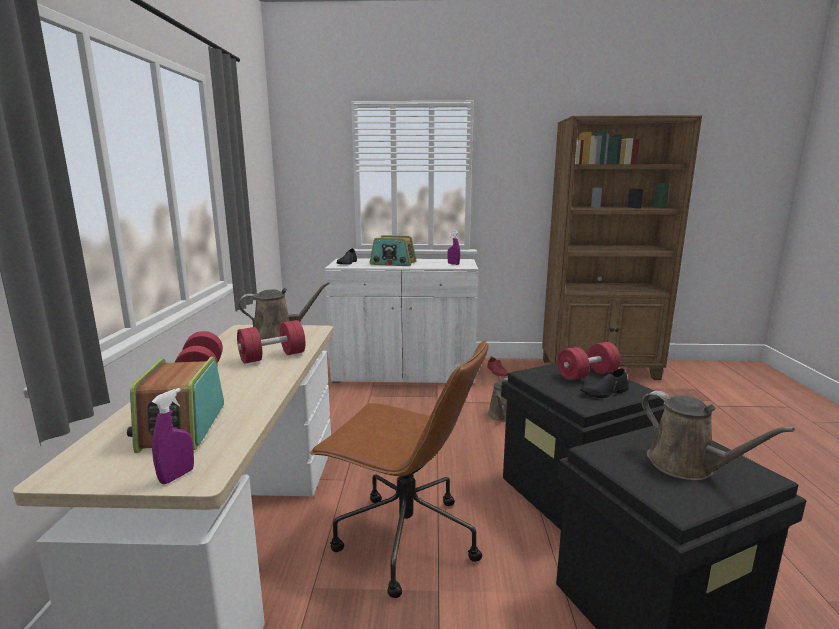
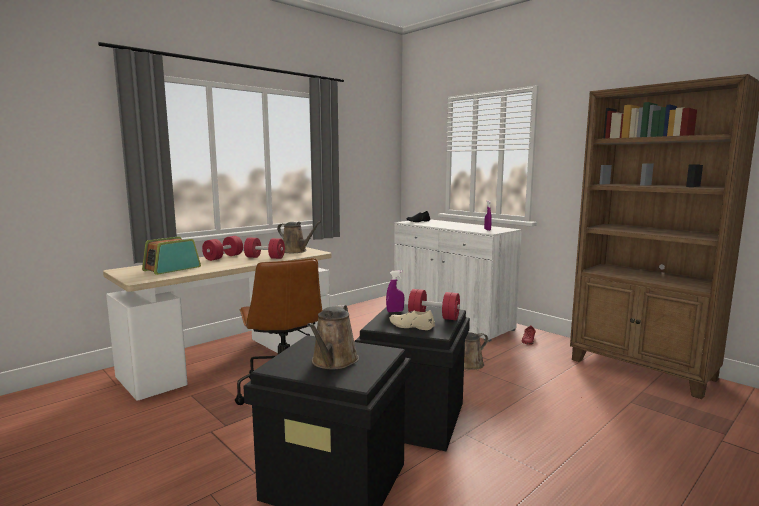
camera: 45 degrees right, 5 degrees down
(177, 476) = (134, 278): purple spray bottle -> purple spray bottle (395, 311)
(393, 263) = (446, 224): radio -> none
(604, 392) = (411, 326): black shoe -> beige shoe

